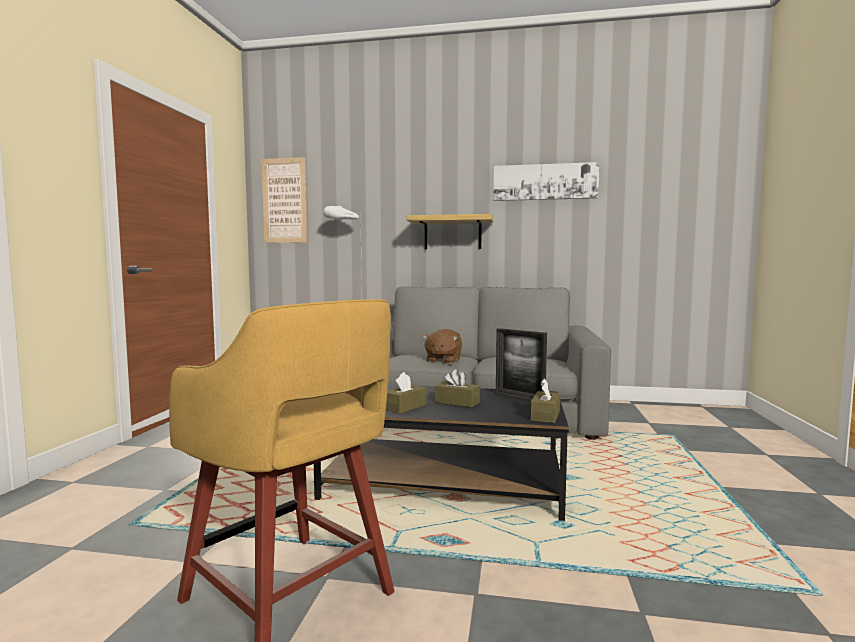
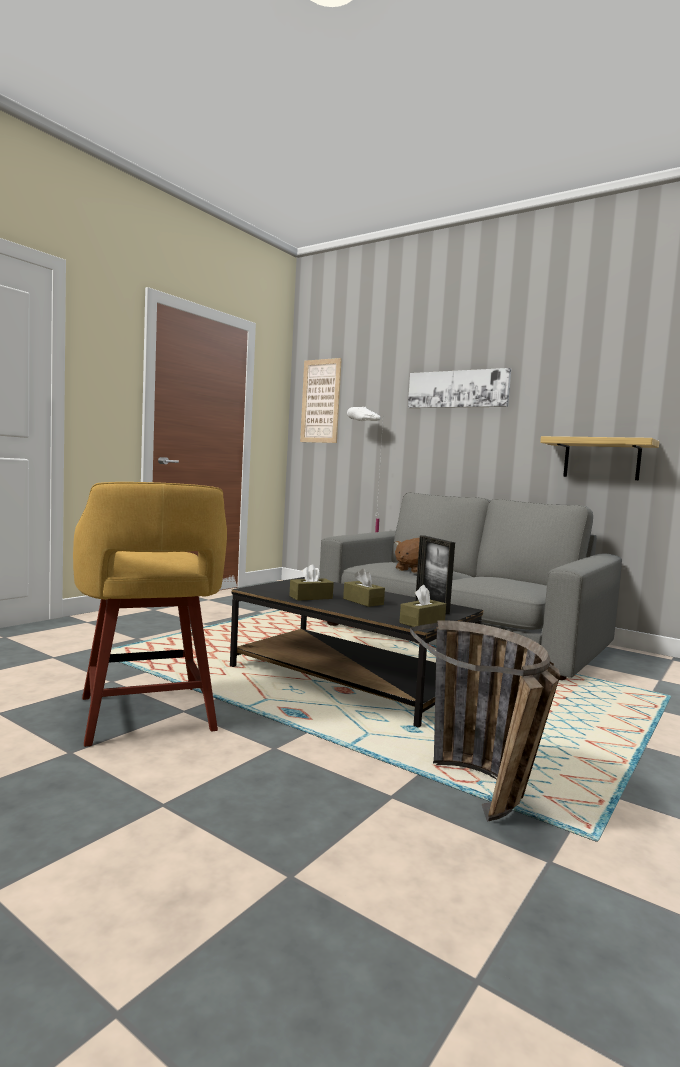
camera: 25 degrees right, 0 degrees up
(452, 233) = (476, 438): shelf -> shelf (601, 459)
(544, 182) = (583, 381): picture -> picture (458, 389)
(711, 586) = (487, 802): none -> basket

